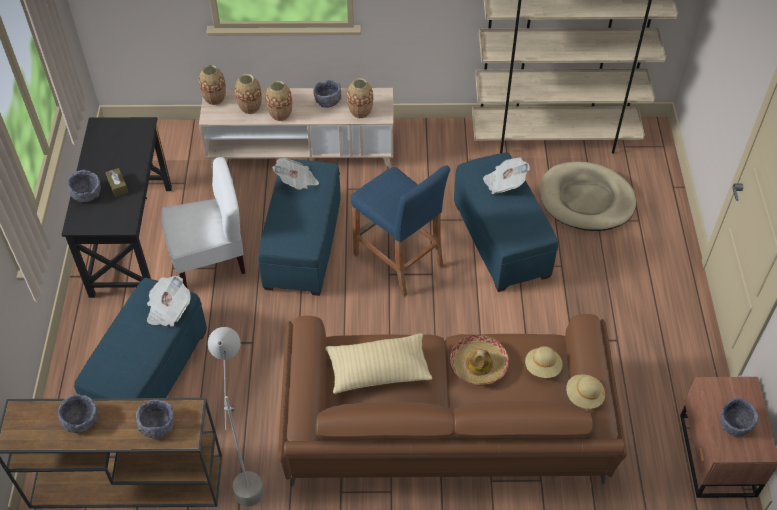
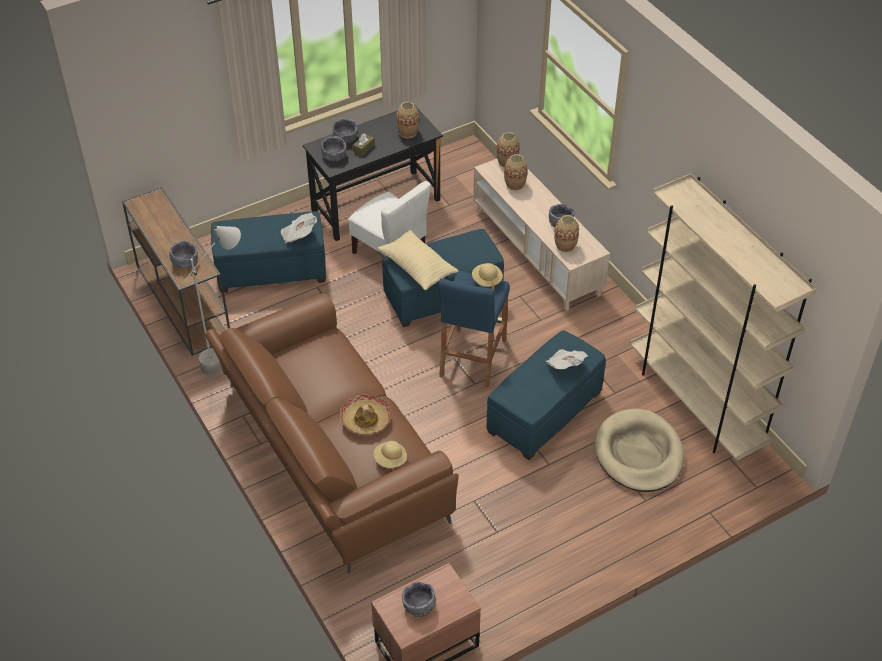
camera: 60 degrees right, 5 degrees down
(81, 420) = (167, 226): grey bowl -> grey bowl (334, 156)
(280, 114) = (522, 204): vase -> vase (408, 132)
(297, 182) = (464, 245): newspaper -> none
(378, 370) = (321, 365): beige pillow -> beige pillow (417, 267)
(584, 396) = (363, 482): beige hat -> beige hat (487, 280)

